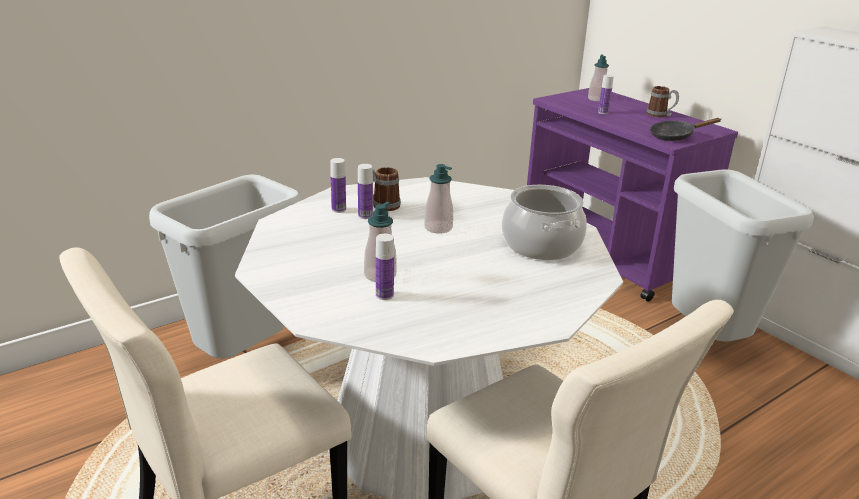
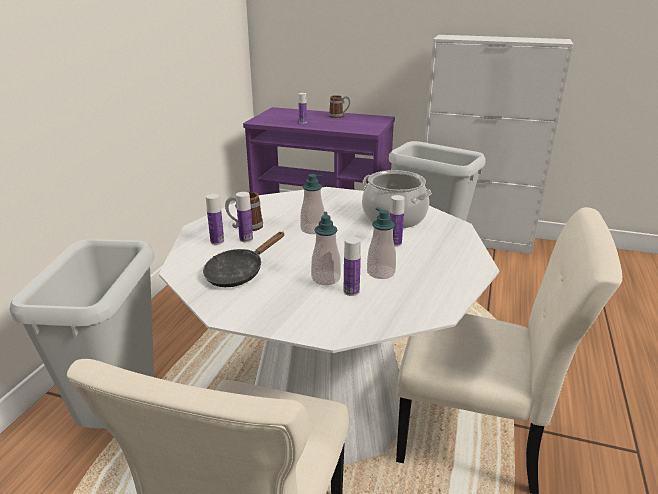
camera: 35 degrees left, 0 degrees up
(498, 269) = (394, 243): none -> bottle
(596, 99) = (285, 115): soap dispenser -> soap dispenser (380, 272)
(675, 136) = (367, 127): black frying pan -> black frying pan (239, 273)

